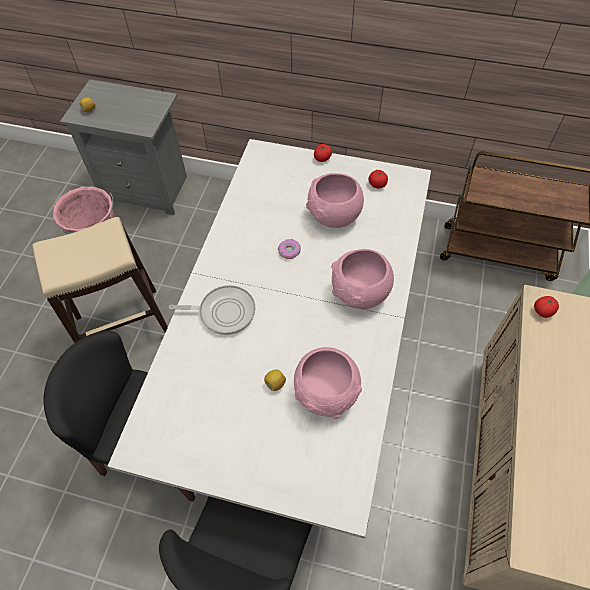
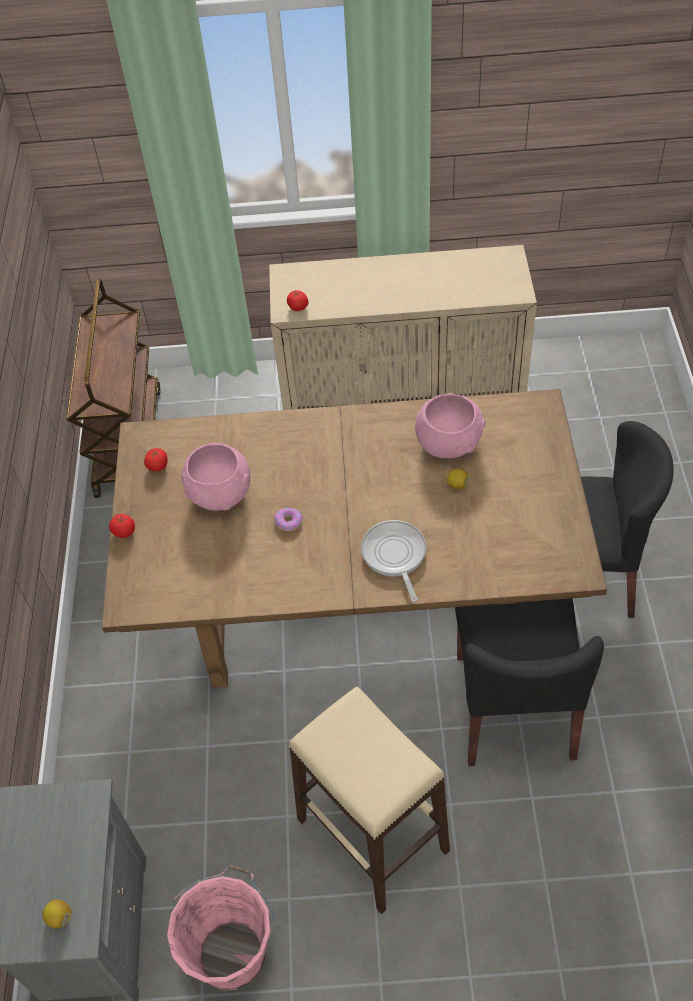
camera: 105 degrees left, 5 degrees down
(296, 364) = (353, 602): white dining table -> brown dining table
(359, 293) = (324, 446): pink bowl -> none

